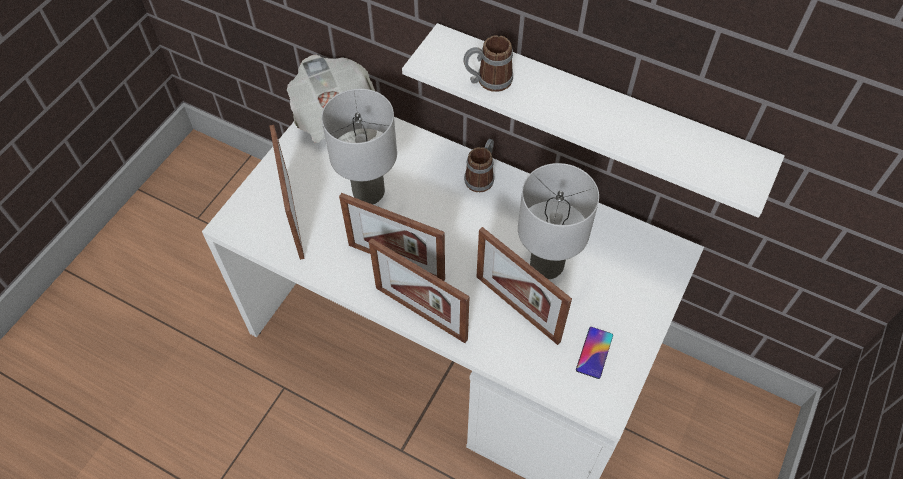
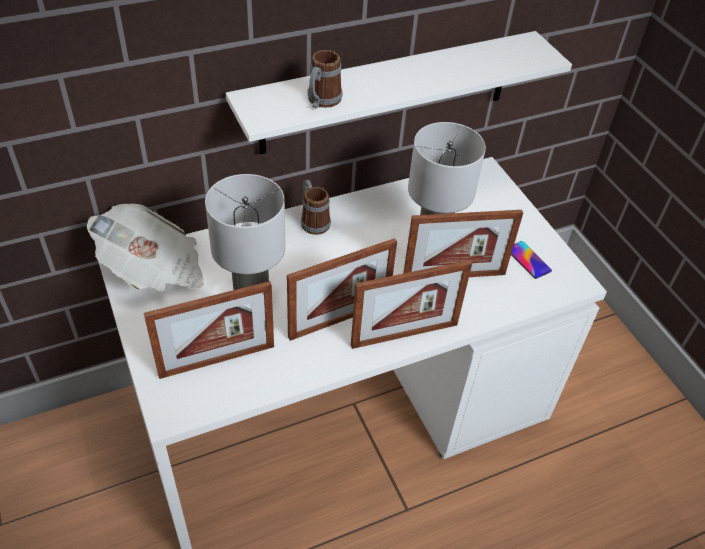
camera: 55 degrees left, 10 degrees down
(294, 217) = (217, 360): picture frame -> picture frame turned 45 degrees counterclockwise

